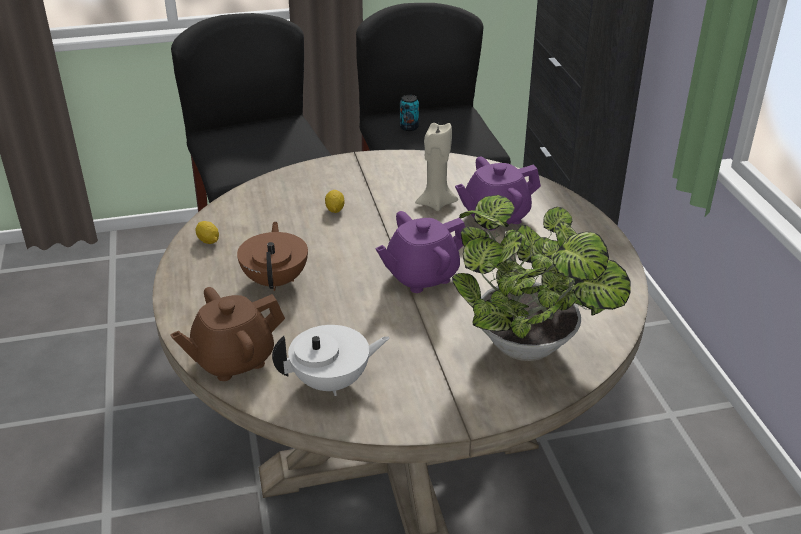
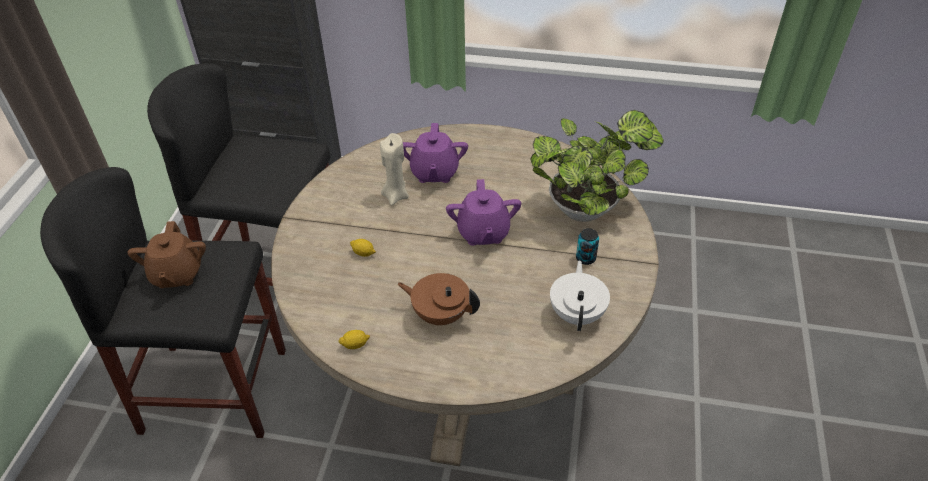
camera: 65 degrees left, 10 degrees up
(233, 360) = (527, 363): brown teapot -> brown teapot (177, 274)
(409, 127) = (242, 179): can -> can (585, 258)

